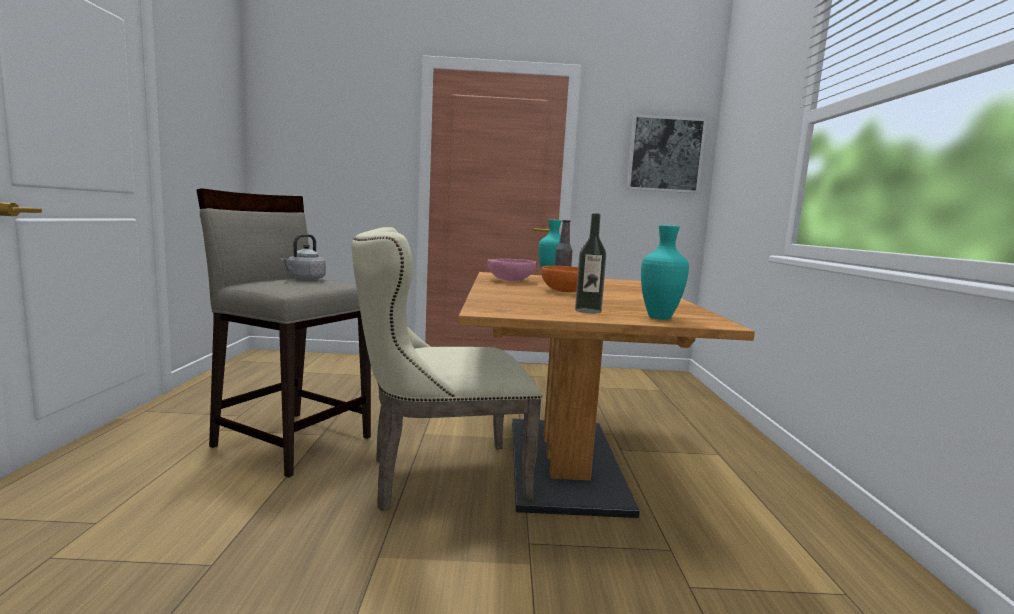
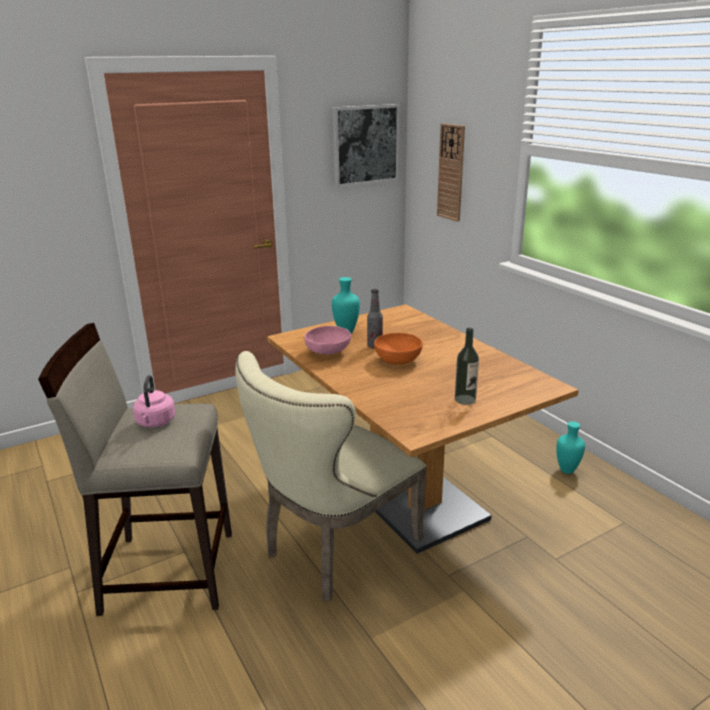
camera: 30 degrees left, 15 degrees up
(304, 279) = (155, 422): grey kettle -> pink kettle
(658, 317) = (513, 392): turquoise vase -> turquoise vase (566, 470)
(743, 173) = (451, 172): none -> wall clock

